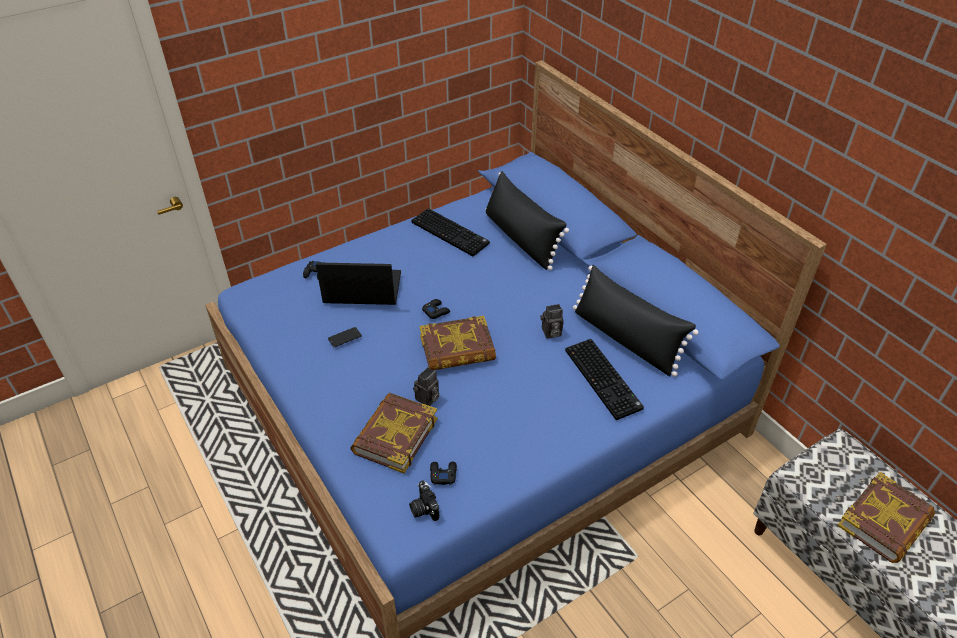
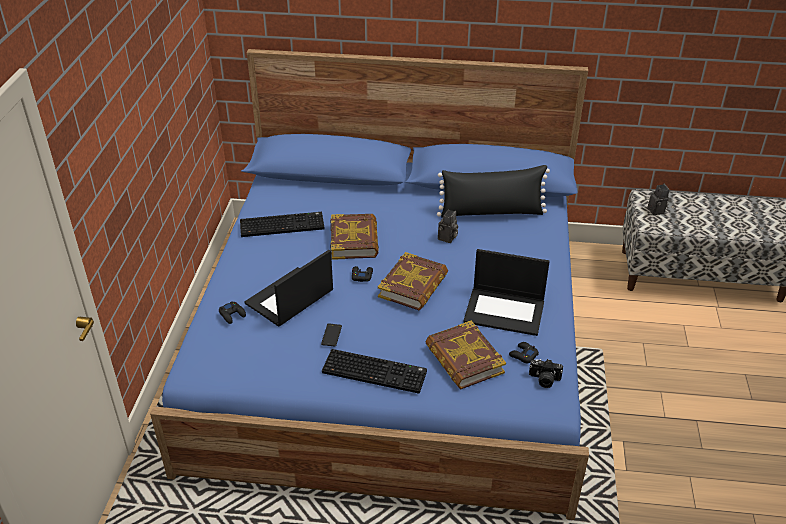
camera: 50 degrees left, 5 degrees down
(427, 399) = (445, 326): camera -> camera (657, 211)
(491, 428) = (505, 311): none -> laptop
(521, 238) = (336, 198): black pillow -> none
(604, 379) = (516, 240): keyboard -> keyboard (376, 371)
(884, 522) = (707, 217): book -> book (354, 240)

